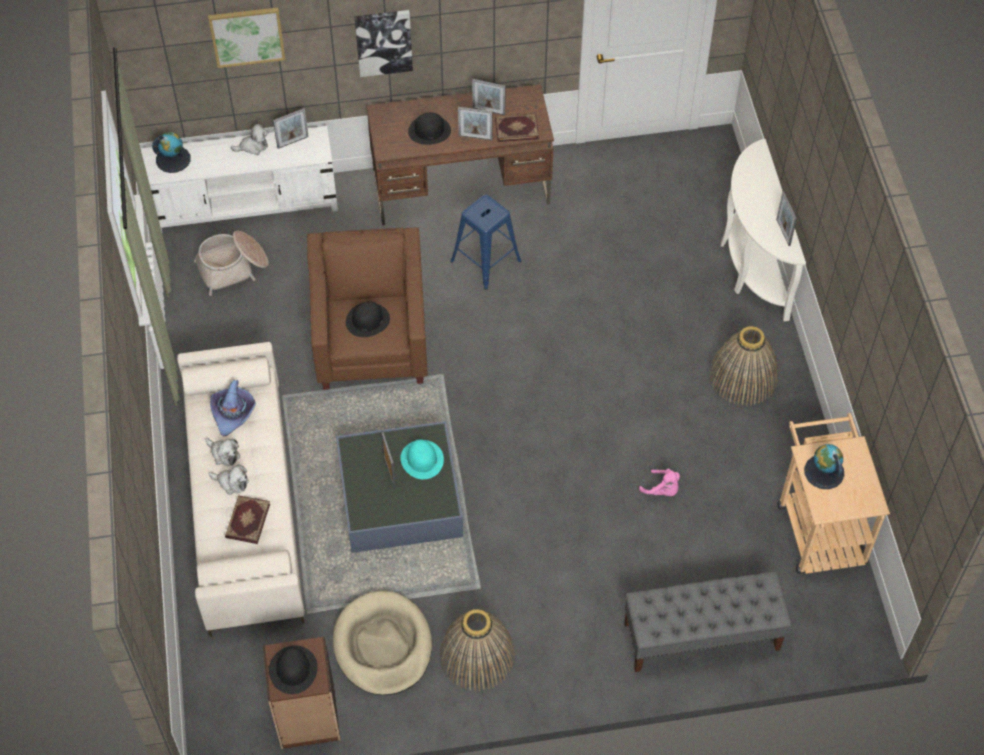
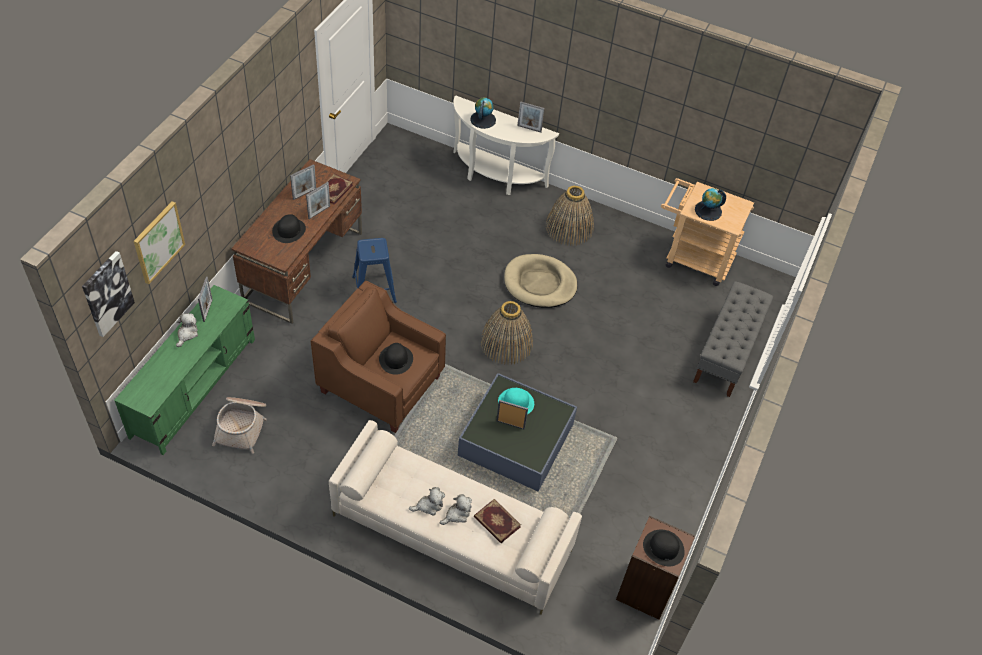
camera: 60 degrees left, 5 degrees down
(173, 159) = (146, 386): globe -> globe (483, 119)
(233, 412) = (399, 480): purple hat -> none
(246, 204) = (194, 387): white tv stand -> green tv stand
(383, 42) = (231, 186): picture -> picture (107, 293)
(383, 645) = (621, 515): beige dog bed -> beige dog bed (539, 283)
(477, 656) = (664, 468): basket -> basket (506, 343)
(662, 490) = (616, 309): pink plush toy -> none

